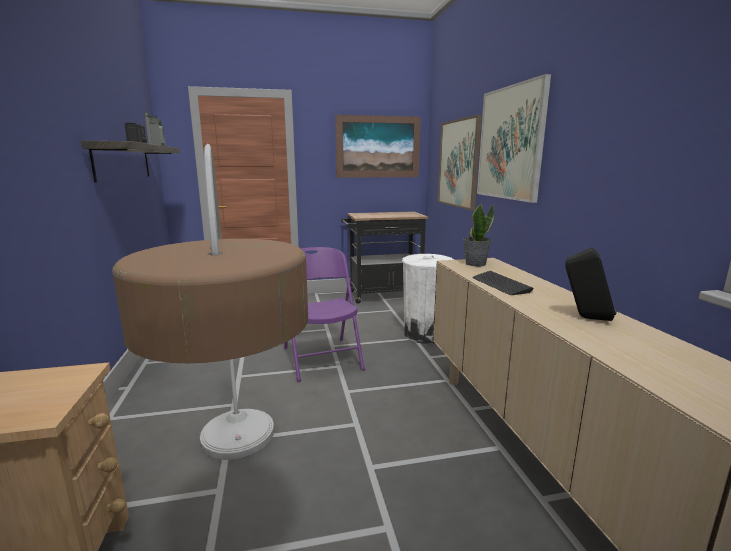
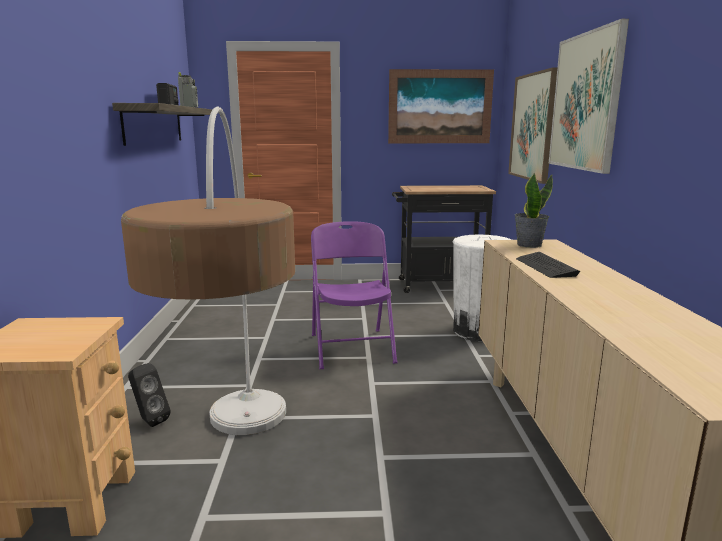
camera: 10 degrees right, 0 degrees up
(585, 318) = (625, 303): black speaker -> black speaker (149, 420)

